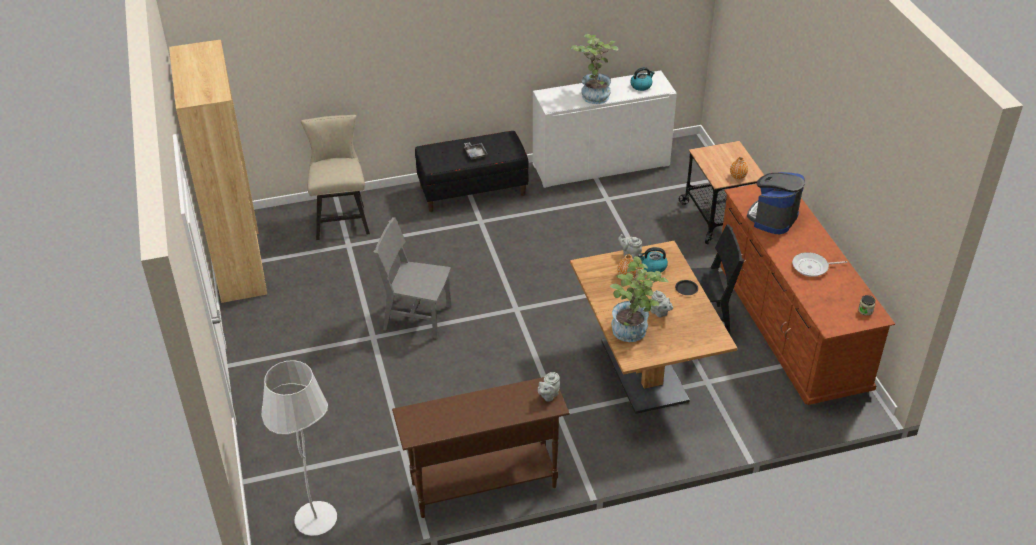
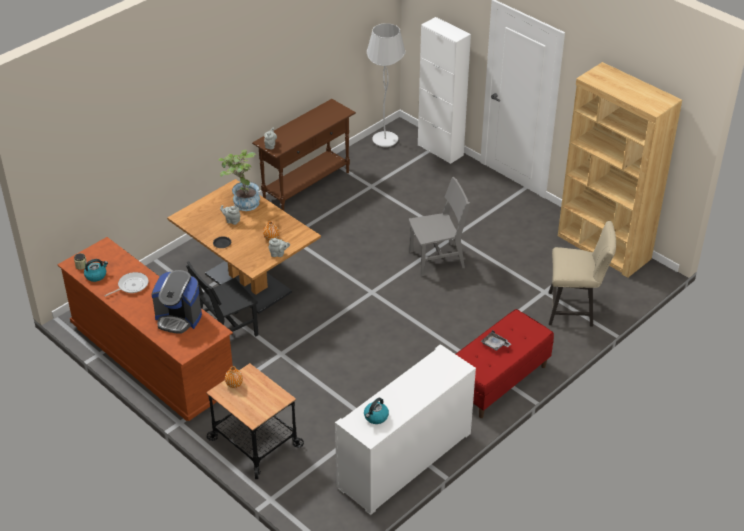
camera: 150 degrees right, 0 degrees up
(262, 468) = (440, 150): none -> white cabinet
(341, 219) = (575, 310): beige chair -> beige chair turned 45 degrees counterclockwise
(472, 191) = (497, 381): black bench -> red bench
(593, 94) = (414, 386): potted plant -> none
(653, 267) = (255, 251): kettle -> kettle (96, 275)
(773, 218) = (178, 318): coffee machine -> coffee machine turned 105 degrees clockwise

